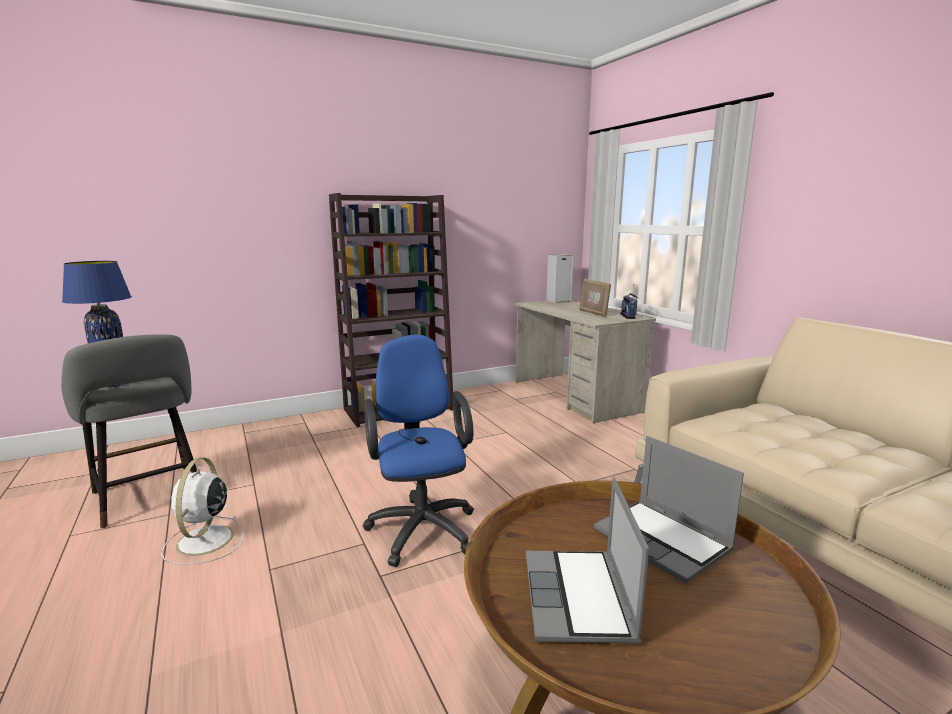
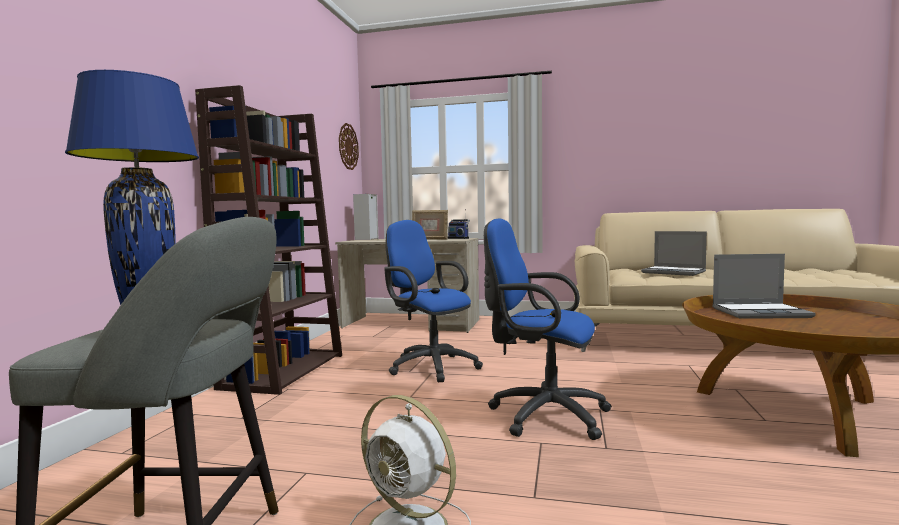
camera: 50 degrees left, 10 degrees down
(475, 445) = (430, 366): none -> blue office chair
(556, 203) = (348, 146): none -> wall clock
(579, 598) = (823, 332): laptop -> laptop (674, 272)

